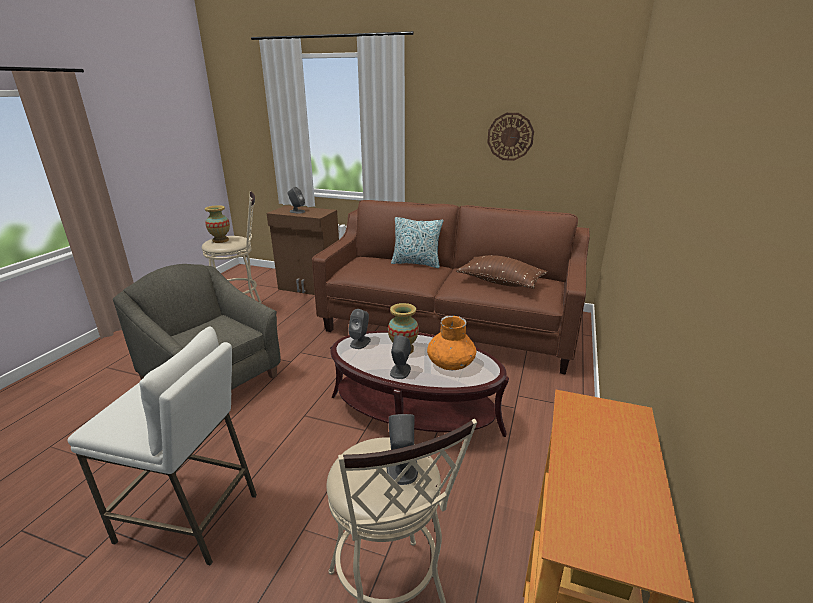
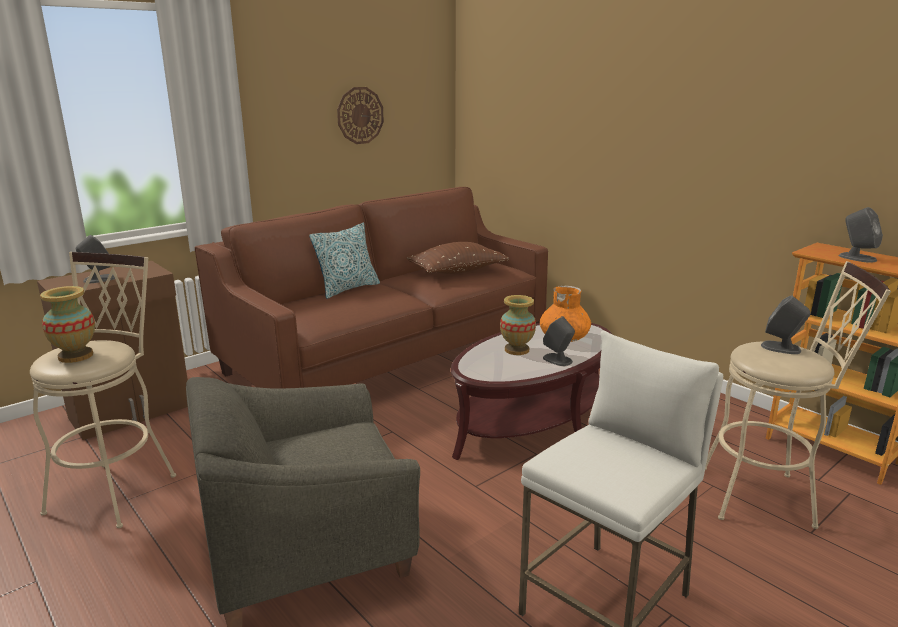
camera: 60 degrees left, 5 degrees down
(360, 342) = (478, 365): grey speaker -> grey speaker (856, 258)

